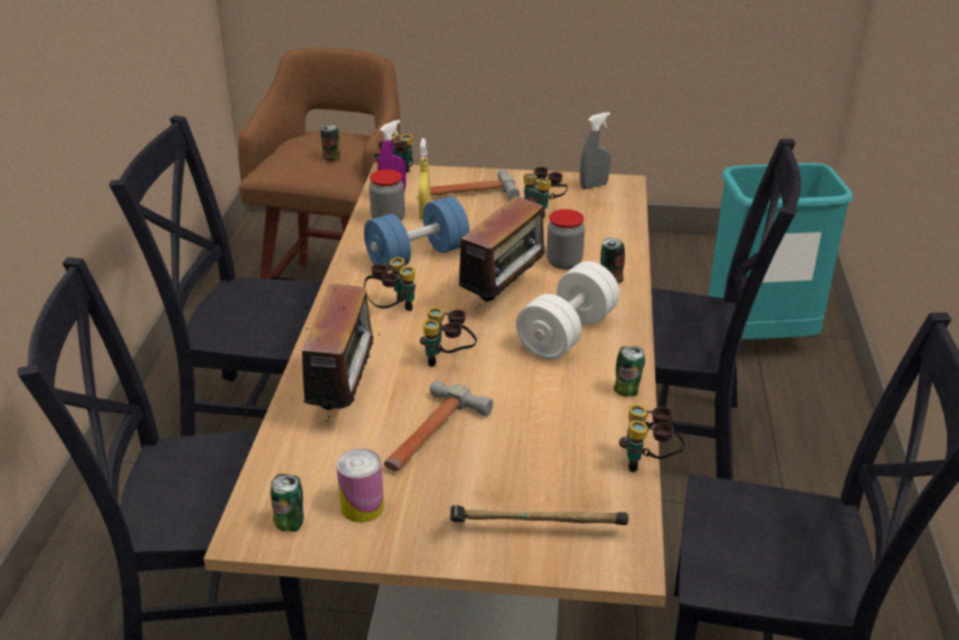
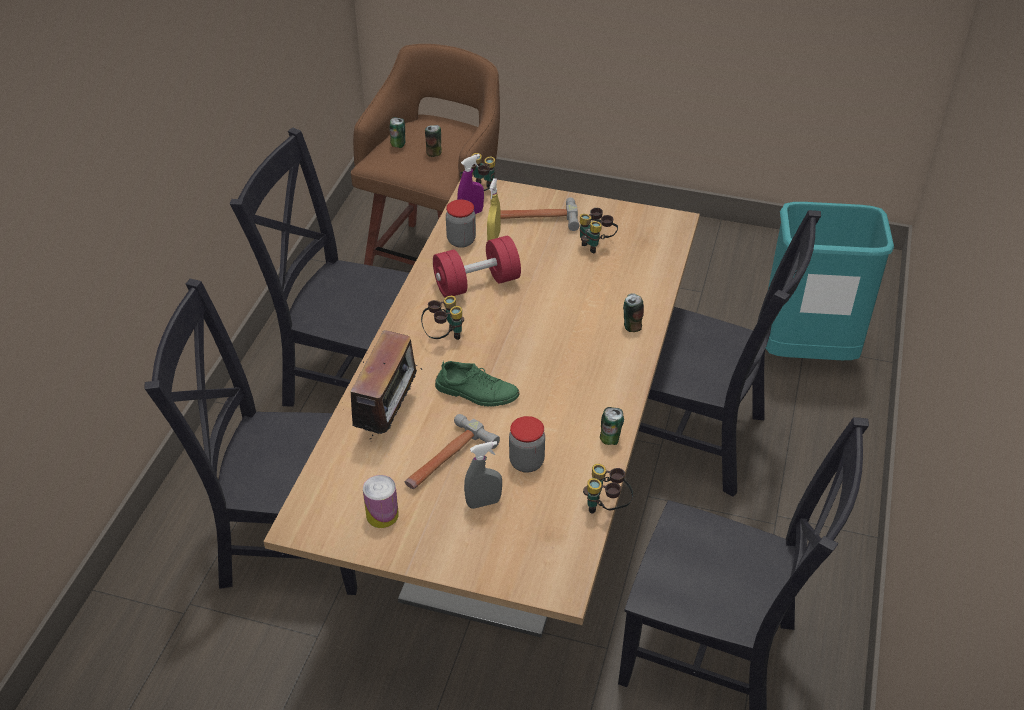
camera: 10 degrees right, 10 degrees up
(289, 524) = (327, 522): can -> can (398, 145)
(417, 256) = (477, 283): blue dumbbell -> red dumbbell
(448, 360) = (476, 392): binoculars -> green shoe
(504, 295) = (538, 333): radio -> none
(531, 531) = (500, 553): hammer -> none
(564, 262) = (598, 304): jar -> jar (526, 462)
(567, 334) = (579, 378): white dumbbell -> none
(593, 186) = (649, 221): grey spray bottle -> grey spray bottle (483, 502)

